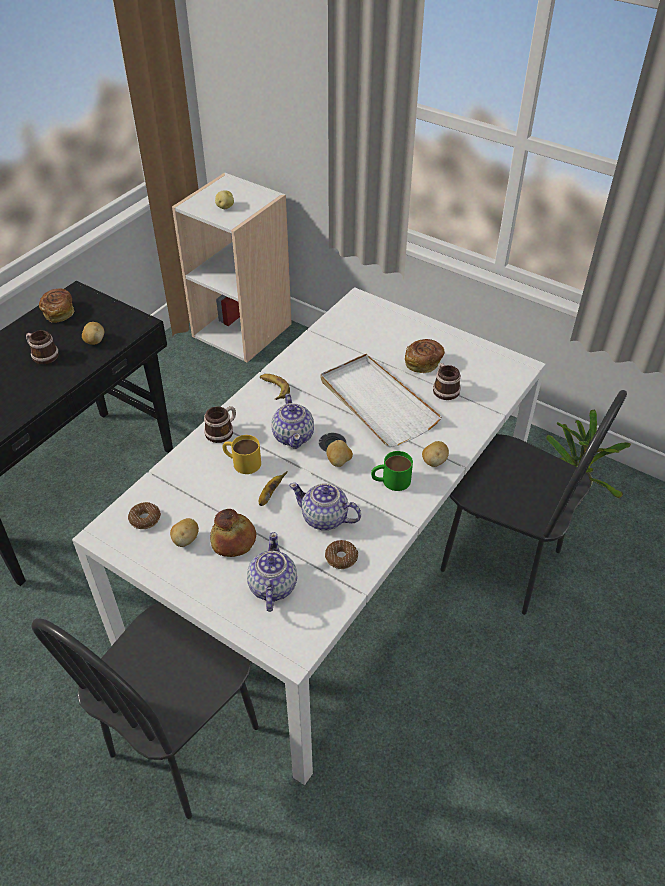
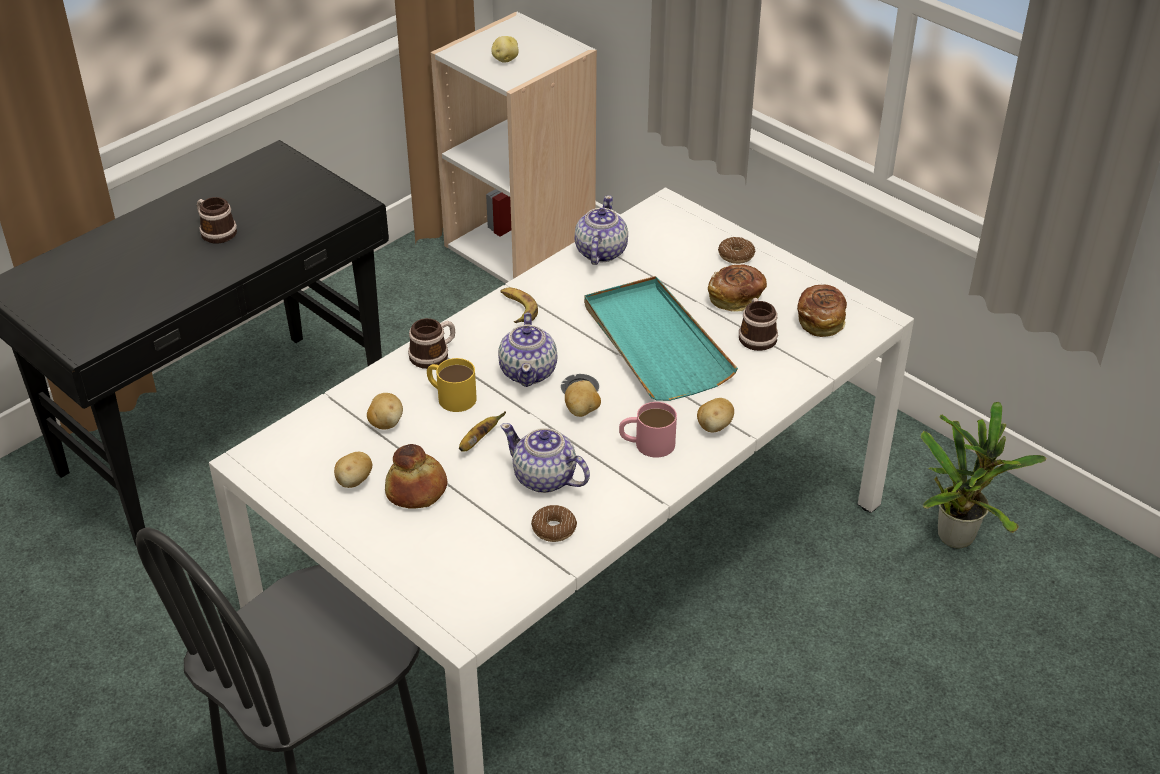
camera: 10 degrees right, 5 degrees down
(59, 312) = (248, 179): bread -> bread (820, 321)
(94, 341) = (288, 221): potato -> potato (385, 423)
(145, 519) = (307, 450): donut -> donut (736, 255)
(272, 587) = (453, 551): teapot -> teapot (600, 252)
(376, 403) = (655, 343): white tray -> turquoise tray
(390, 481) = (647, 443): green mug -> pink mug
(500, 561) = (827, 608): black chair -> none

